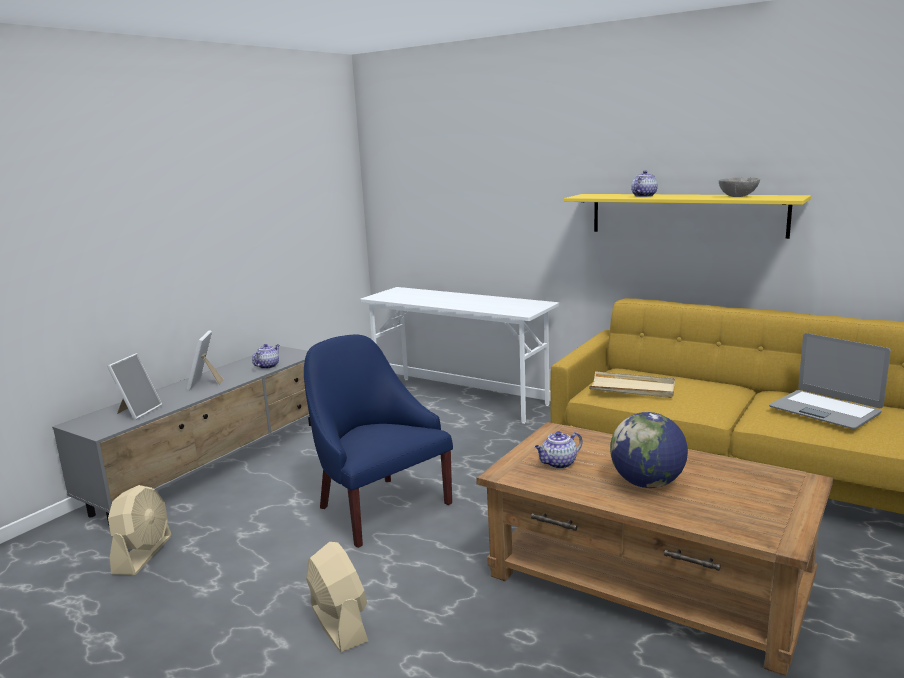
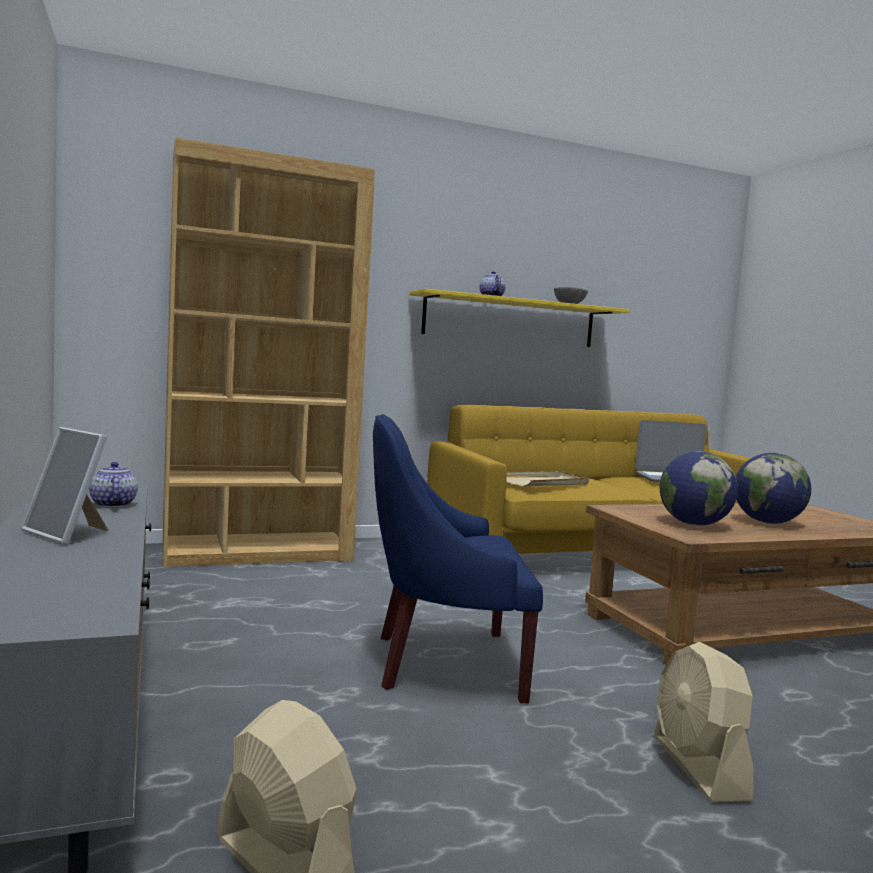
camera: 55 degrees left, 10 degrees down
(138, 411) = (66, 584): picture frame -> none
(338, 623) = (699, 767): beige fan -> beige fan turned 105 degrees counterclockwise
(460, 399) = (258, 553): white desk -> brown bookcase
(558, 464) = (694, 524): teapot -> globe

